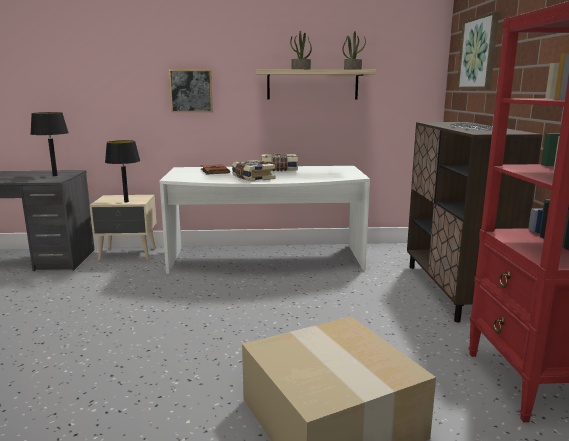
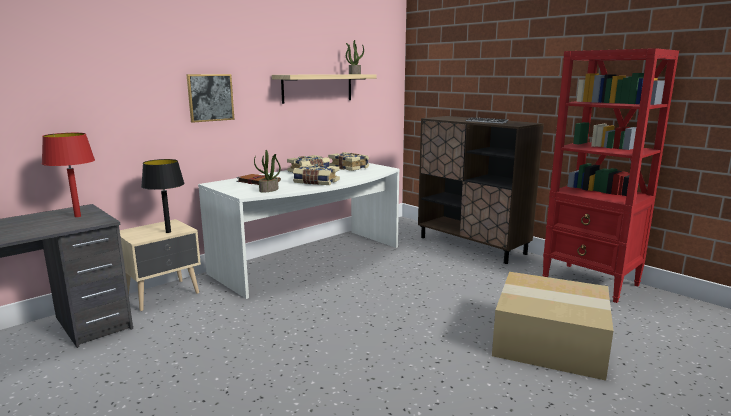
camera: 40 degrees left, 0 degrees up
(55, 175) = (78, 216): black table lamp -> red table lamp
(300, 69) = (318, 74): potted plant -> potted plant (269, 190)
(324, 171) = (349, 167): none -> book
(478, 53) = (451, 63): picture -> none

